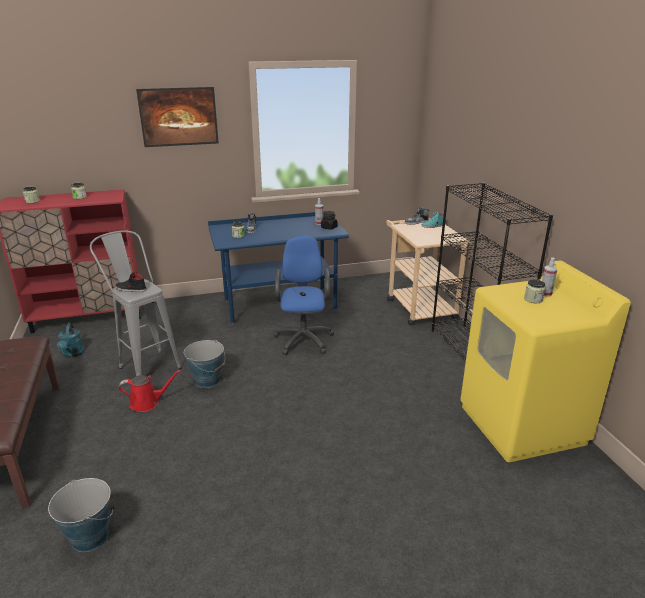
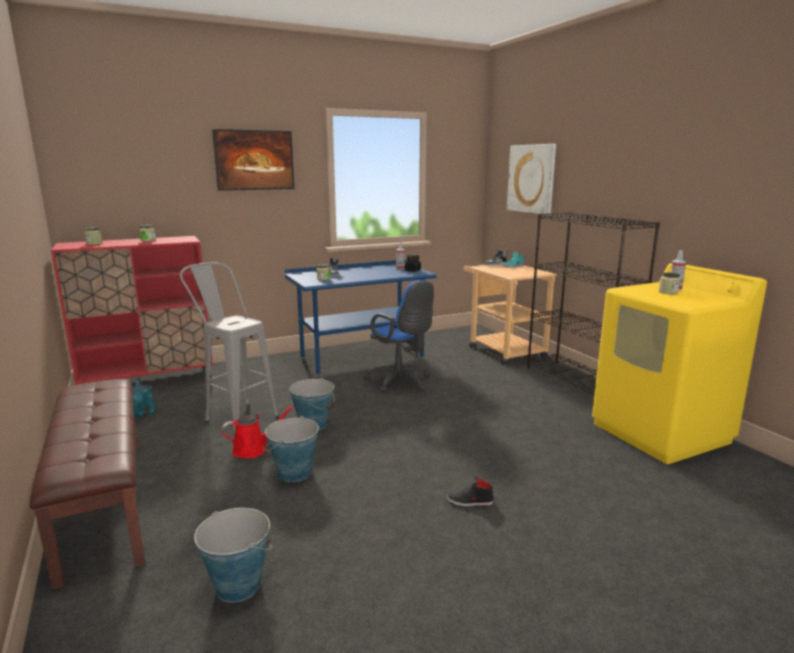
camera: 10 degrees left, 10 degrees down
(131, 289) = (226, 323): black shoe -> black shoe (470, 502)
(172, 432) = (294, 473): none -> bucket
(303, 338) = (401, 382): blue office chair -> blue office chair turned 150 degrees clockwise
(457, 137) = (531, 179): none -> picture

